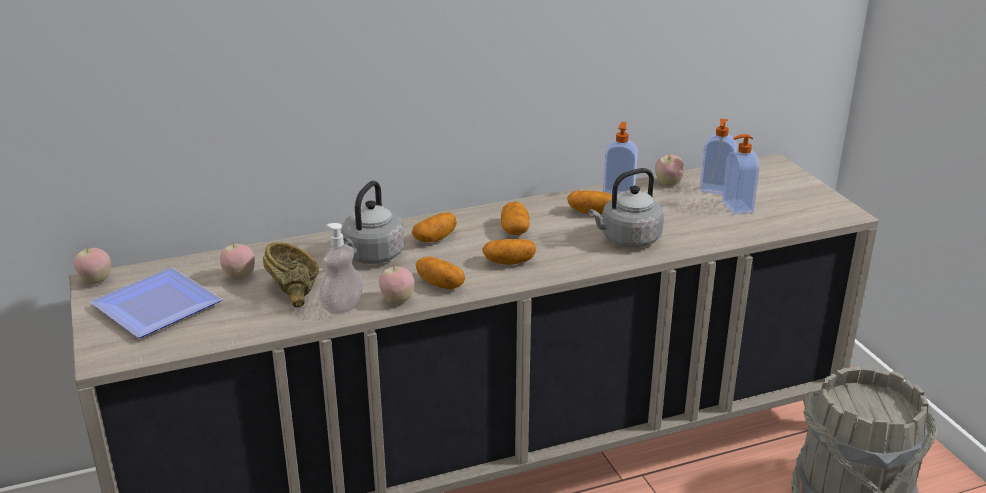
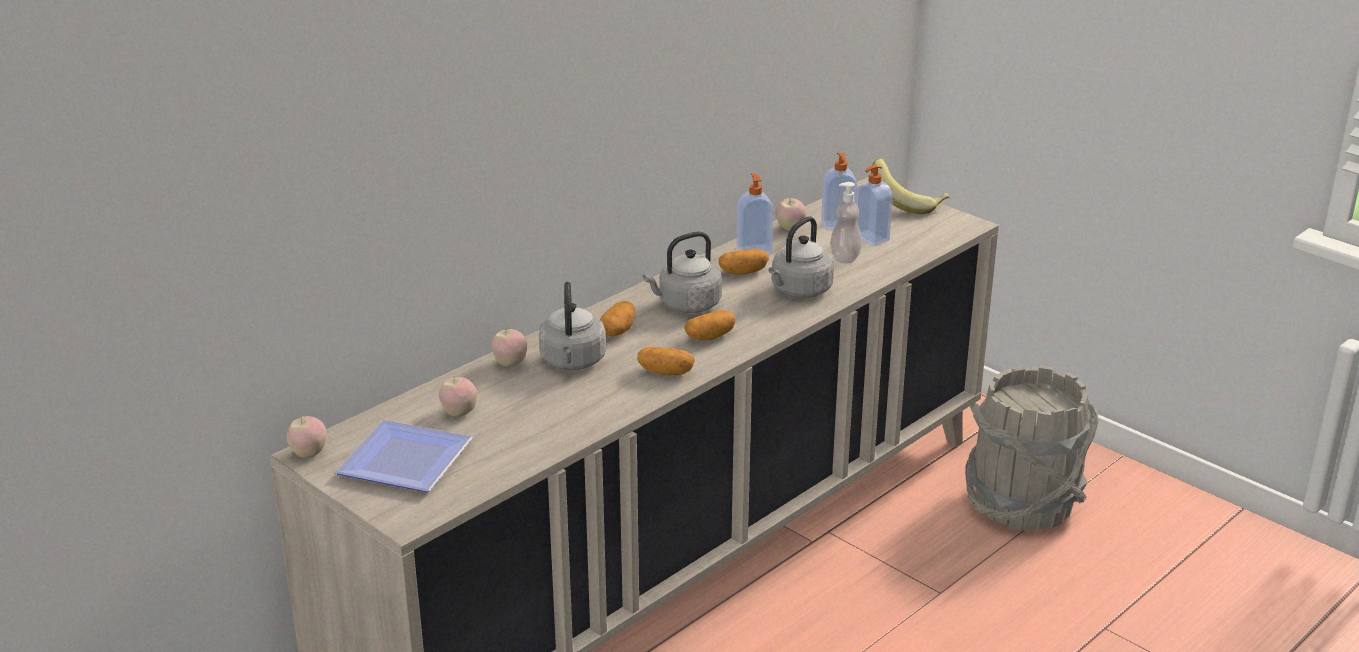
camera: 25 degrees left, 0 degrees up
(297, 290) = (532, 411): brown bowl -> none
(342, 306) = (592, 415): soap dispenser -> soap dispenser (845, 257)
(397, 301) = (640, 397): apple -> apple (510, 363)
(514, 230) = (686, 305): potato -> grey kettle
(800, 184) = (908, 204): none -> banana

